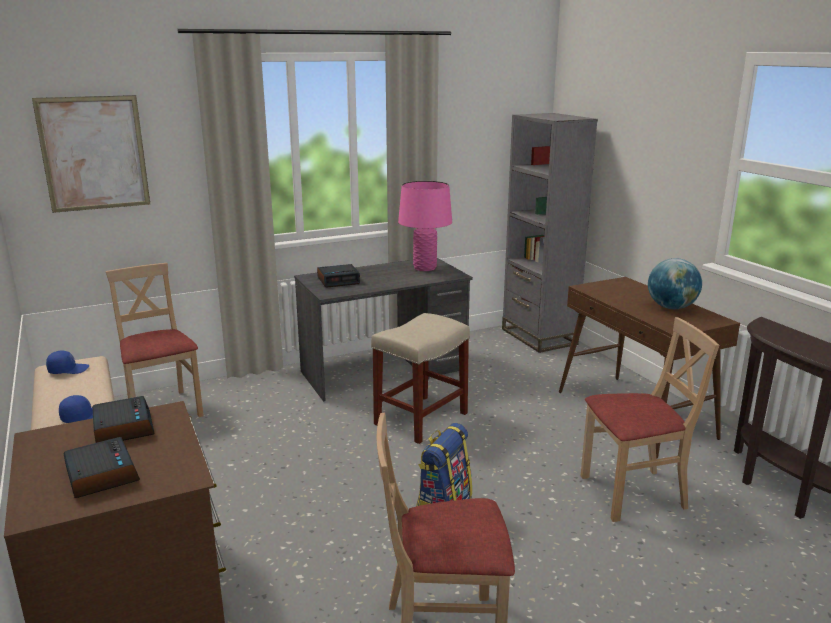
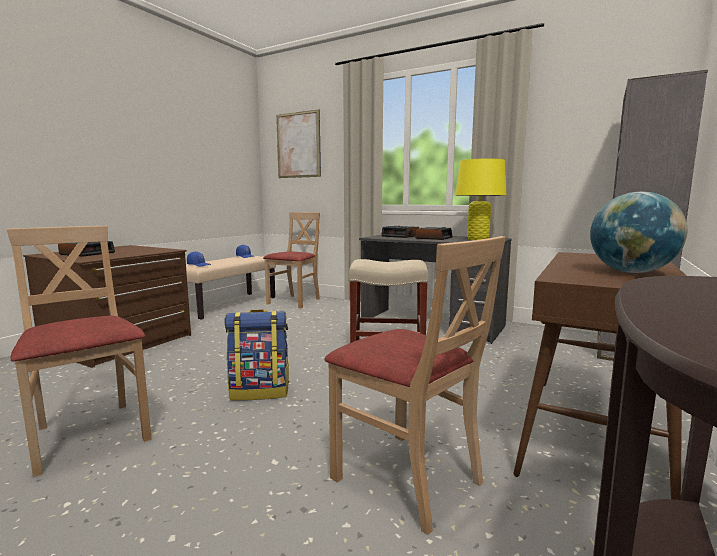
camera: 55 degrees right, 10 degrees down
(122, 428) = (144, 249): alarm clock -> alarm clock (433, 238)
(425, 268) = (478, 239): pink table lamp -> yellow table lamp

